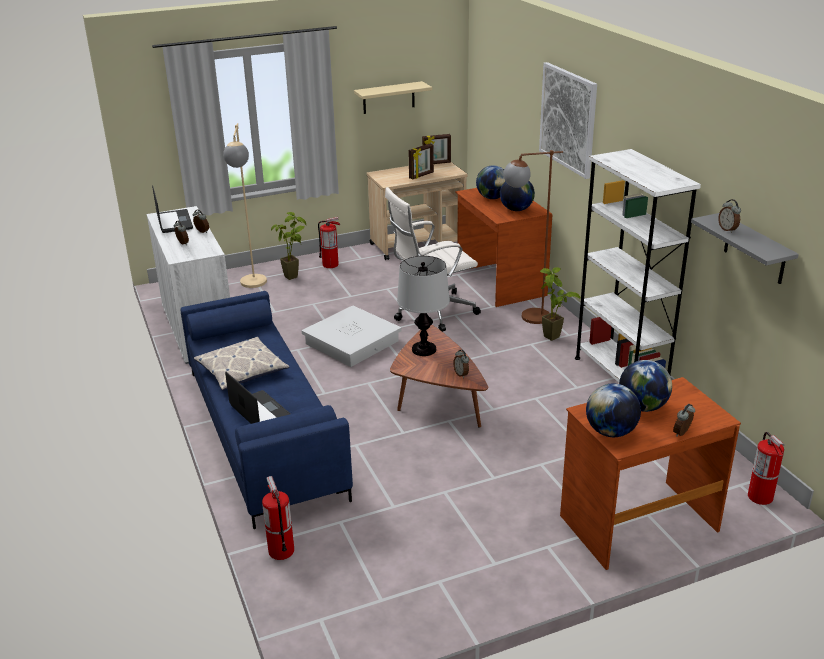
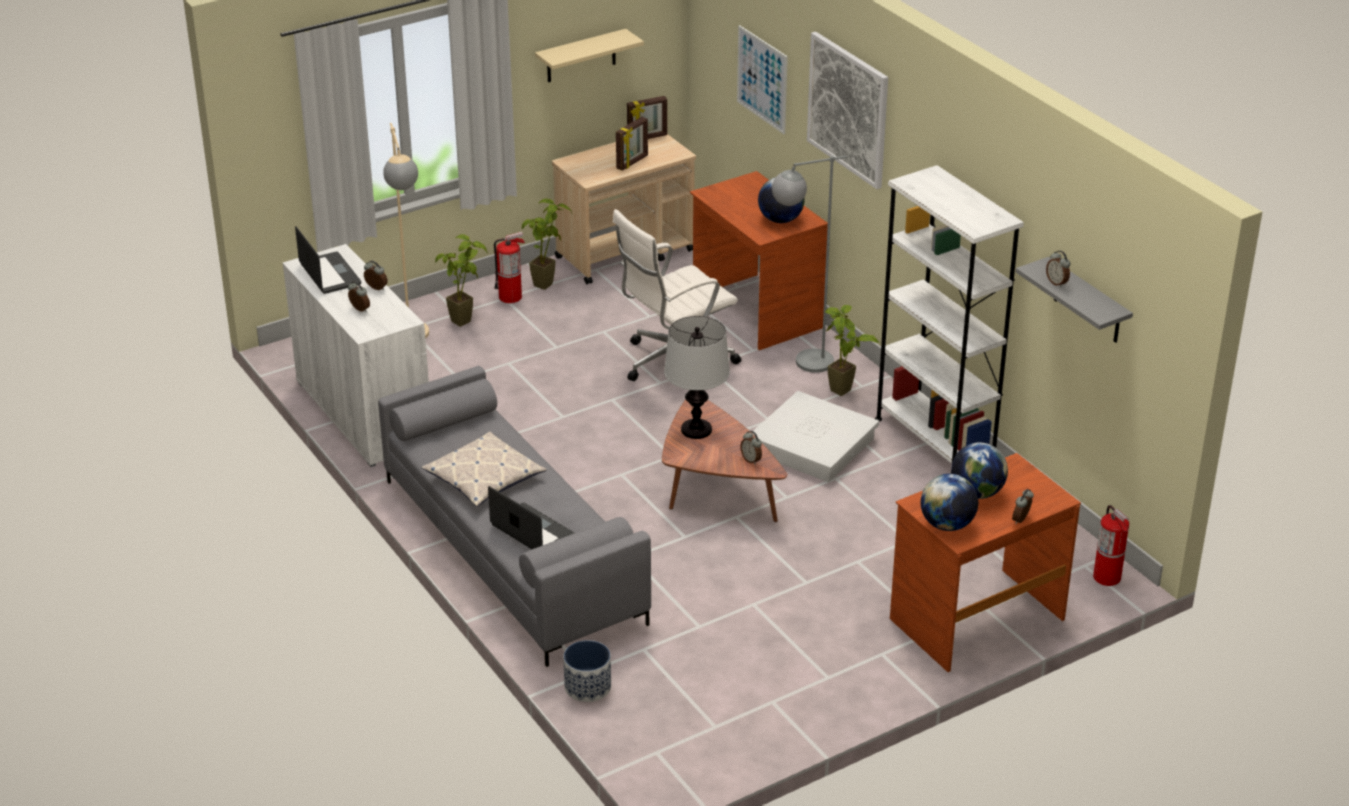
camera: 10 degrees left, 5 degrees up
(263, 431) = (511, 550): blue sofa -> grey sofa
(281, 550) = (587, 687): fire extinguisher -> planter
(351, 342) = (581, 418): white storage box -> white storage box (812, 445)
(360, 258) = (549, 283): none -> potted plant
(492, 198) = (743, 200): globe -> none
(512, 111) = (762, 79): none -> picture
(525, 318) = (801, 364): brown floor lamp -> grey floor lamp

